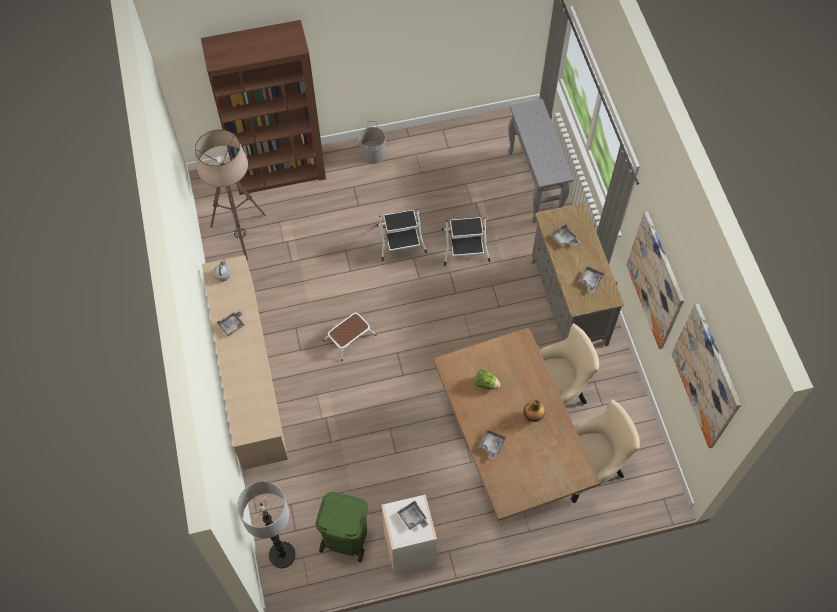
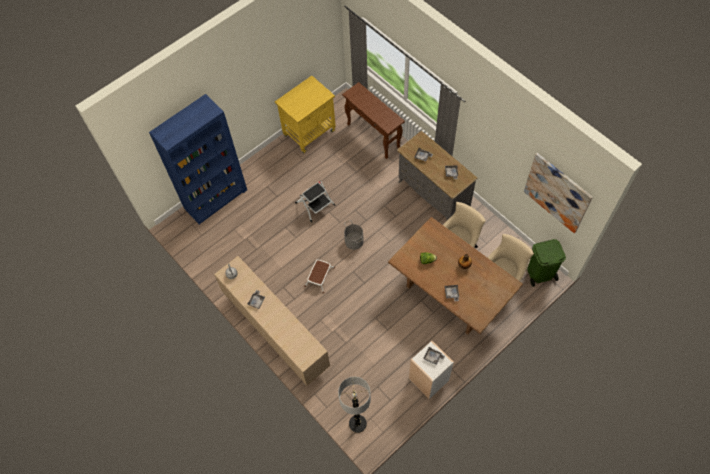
camera: 25 degrees left, 0 degrees up
(241, 233) = (214, 247): floor lamp -> none
(280, 172) = (216, 199): brown bookcase -> blue bookcase
(345, 538) = (388, 394): green trash can -> green trash can (540, 273)
(373, 153) = (267, 161): grey bucket -> grey bucket (354, 241)
(451, 141) = (310, 133): none -> yellow cart
(464, 246) = (355, 190): step ladder -> none
(534, 185) = (374, 136): grey console table -> brown console table
(655, 281) = (494, 154): picture -> none

